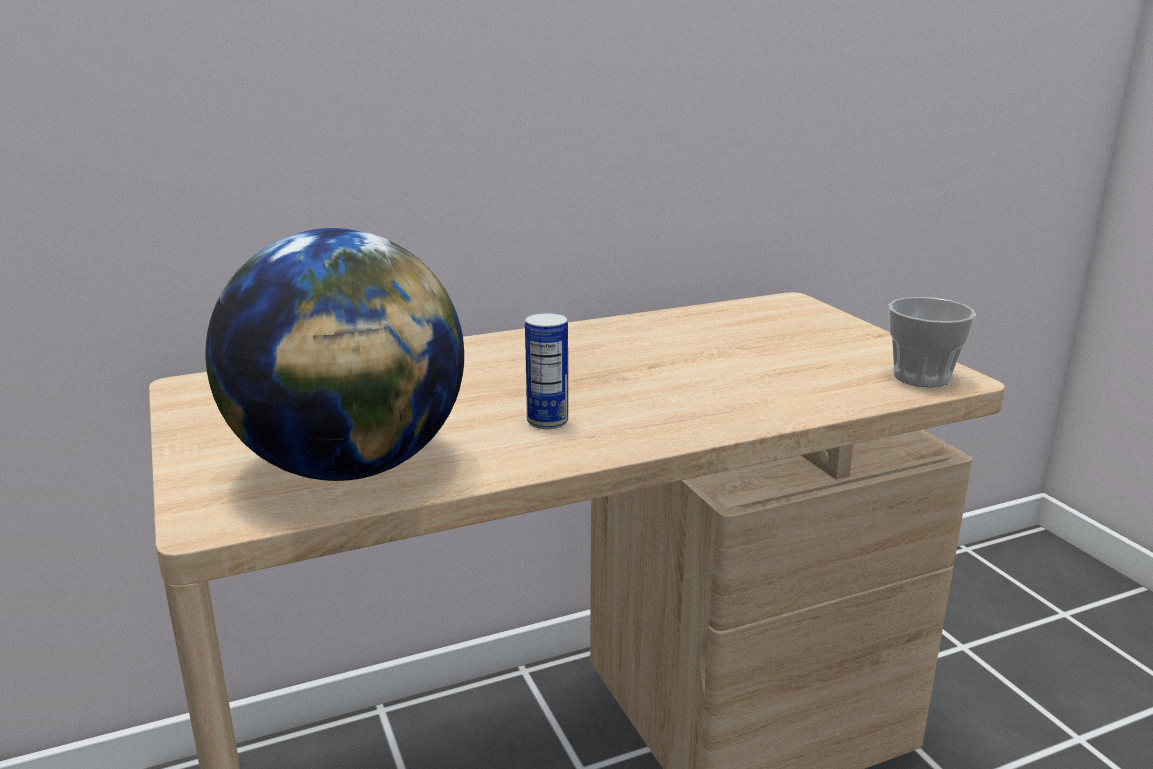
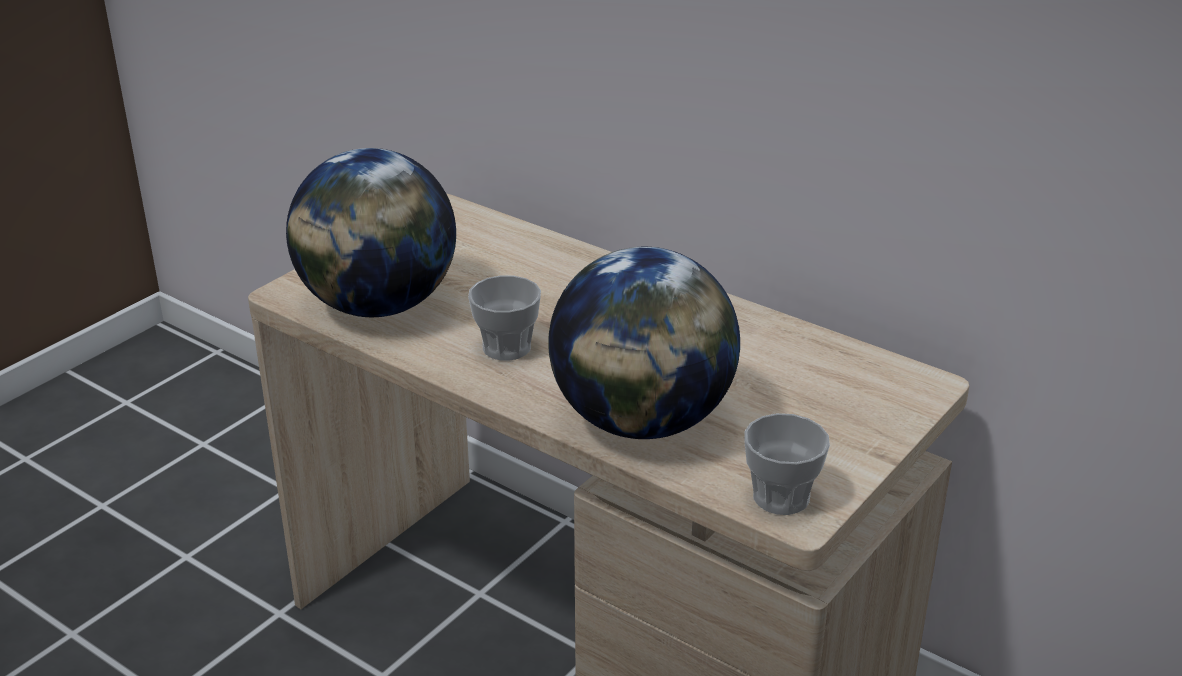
camera: 60 degrees right, 10 degrees up
(547, 421) = (506, 347): can -> cup
(757, 396) = (642, 421): none -> globe

